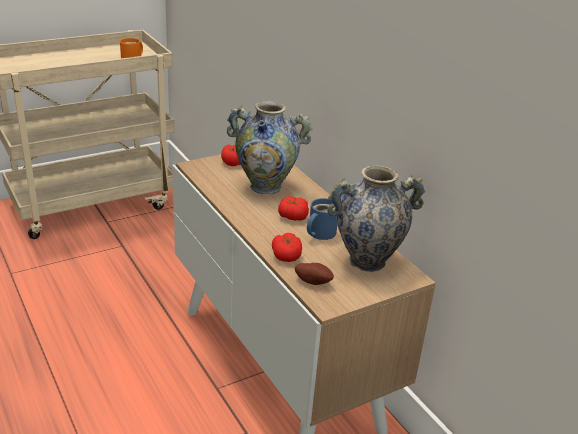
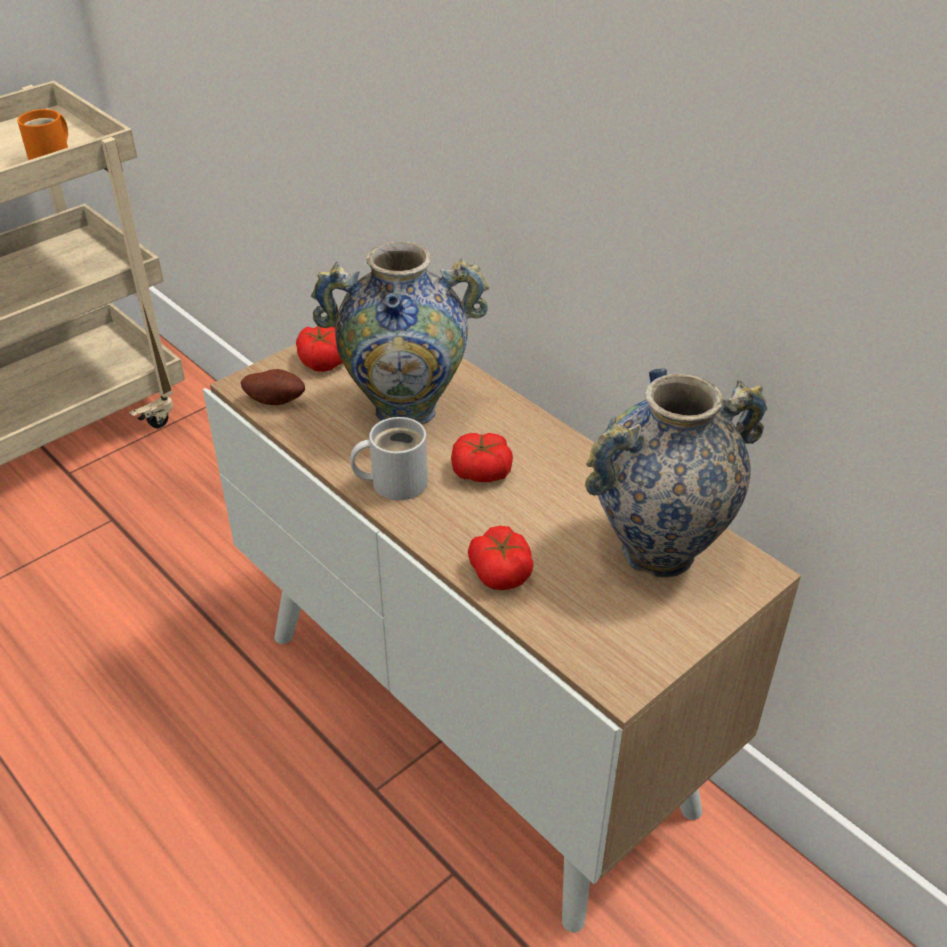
camera: 10 degrees left, 10 degrees up
(249, 213) = (394, 481): none -> white mug
(313, 281) = (574, 626): potato -> potato (276, 400)
(319, 233) = (545, 501): blue mug -> none

